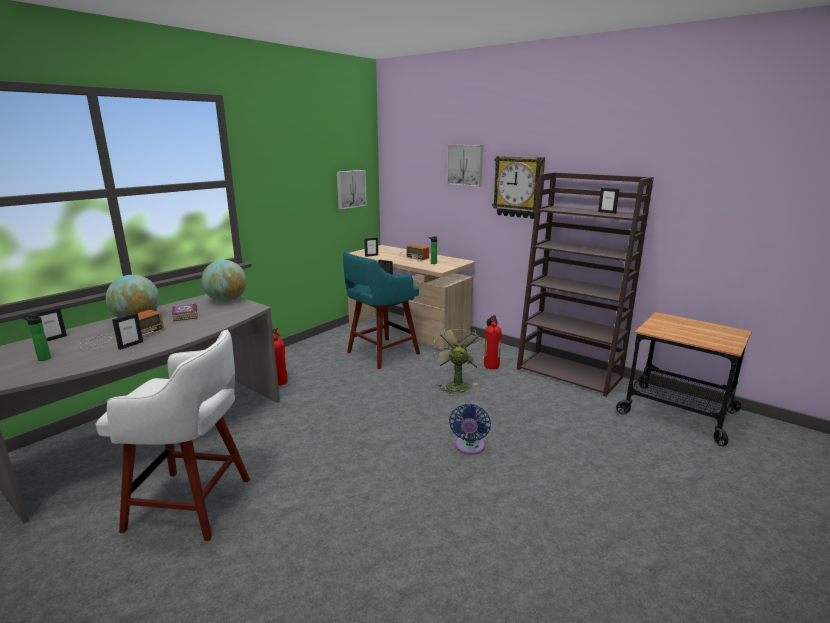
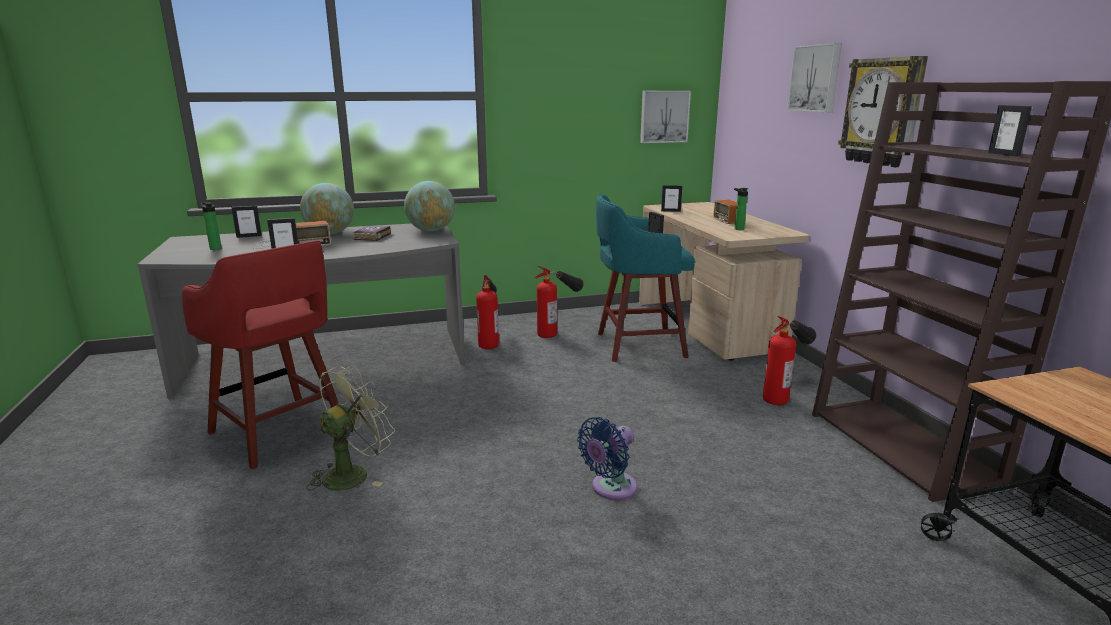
camera: 35 degrees right, 0 degrees up
(193, 505) = (280, 432): white stool -> red stool
(316, 356) = (558, 329): none -> fire extinguisher
(456, 384) = (691, 408): green fan -> green fan (353, 473)

